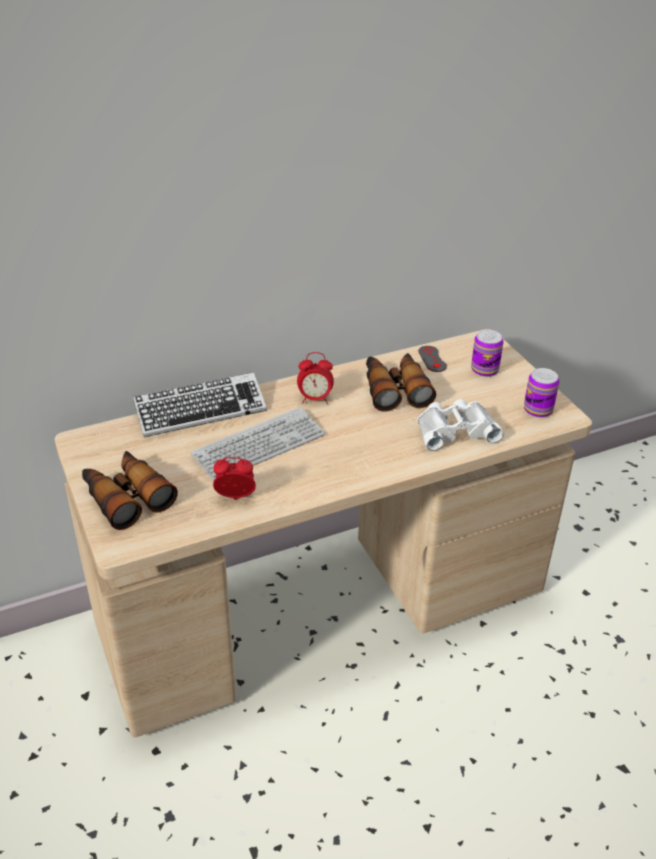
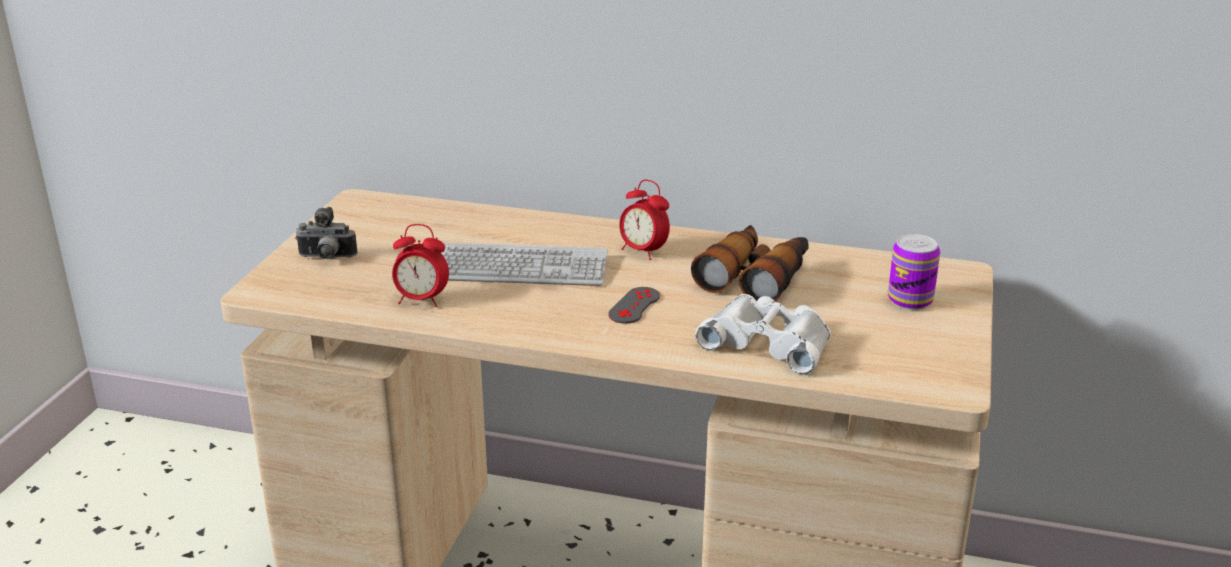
camera: 40 degrees right, 10 degrees down
(126, 497) = (327, 258): binoculars -> camera
(200, 411) = (506, 218): keyboard -> none
(235, 498) = (421, 300): alarm clock -> alarm clock turned 150 degrees clockwise
(432, 359) = (852, 265): grey game controller -> grey game controller (634, 306)
(538, 410) = (921, 366): can -> none

